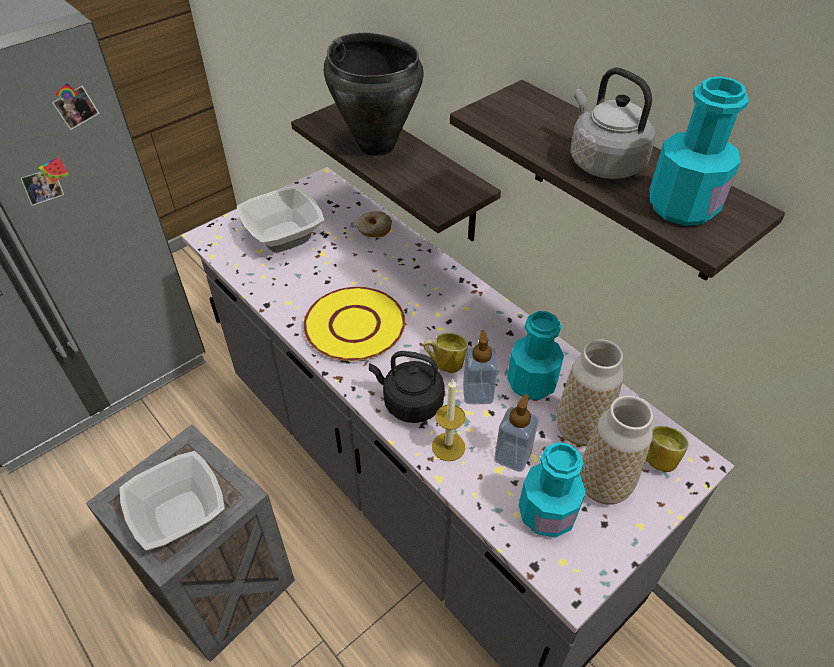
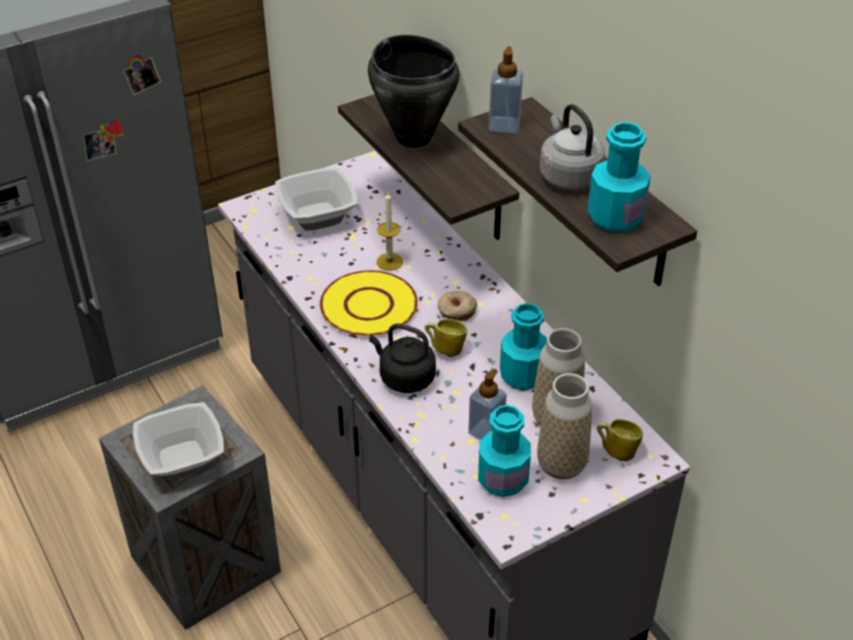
camera: 10 degrees right, 5 degrees down
(374, 229) = (408, 219): donut -> donut (456, 311)
(448, 446) = (430, 417): candle -> candle (389, 261)
(478, 393) = (469, 378): soap dispenser -> soap dispenser (504, 125)

